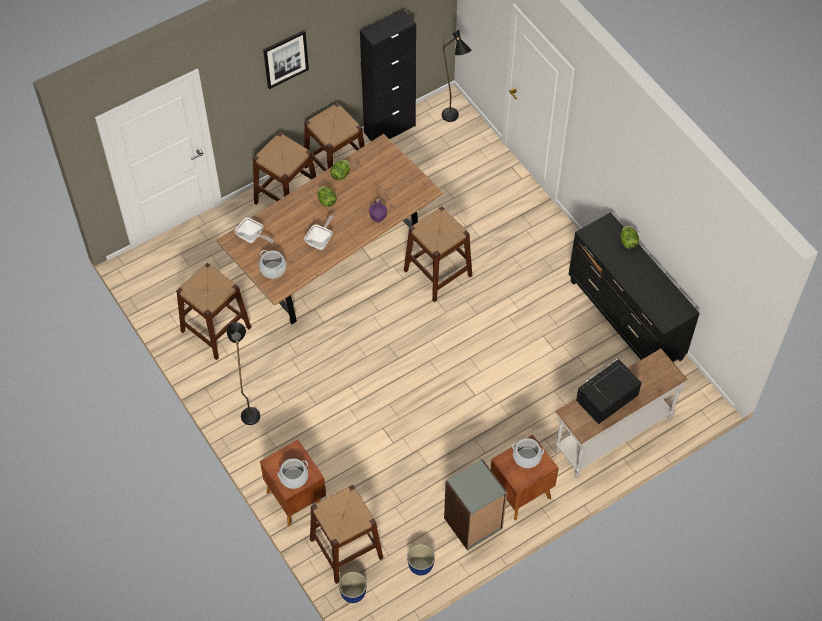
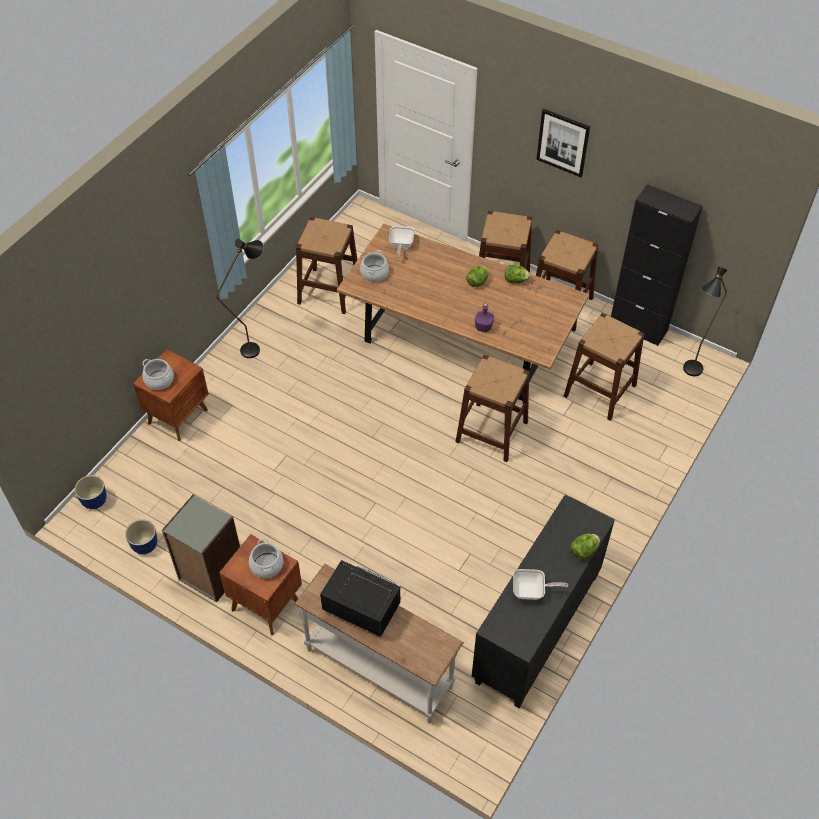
camera: 65 degrees right, 5 degrees down
(320, 240) = (428, 295): frying pan -> frying pan (532, 591)
(346, 548) = (141, 477): brown stool -> brown stool (600, 390)

